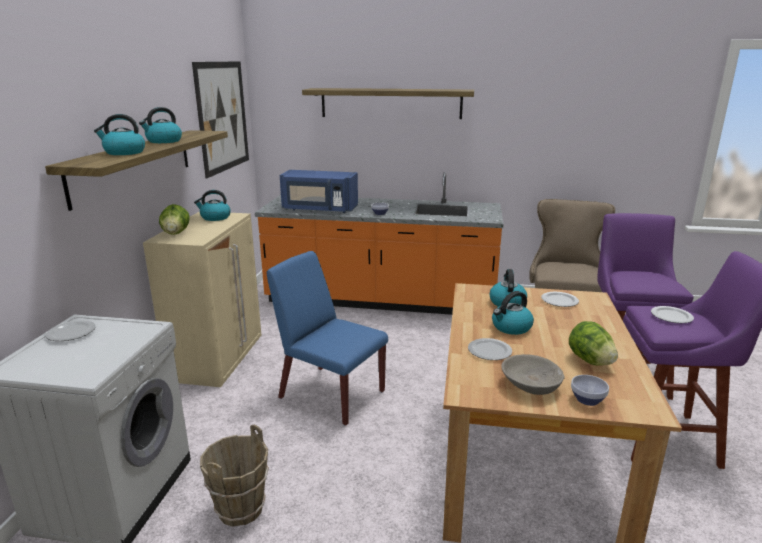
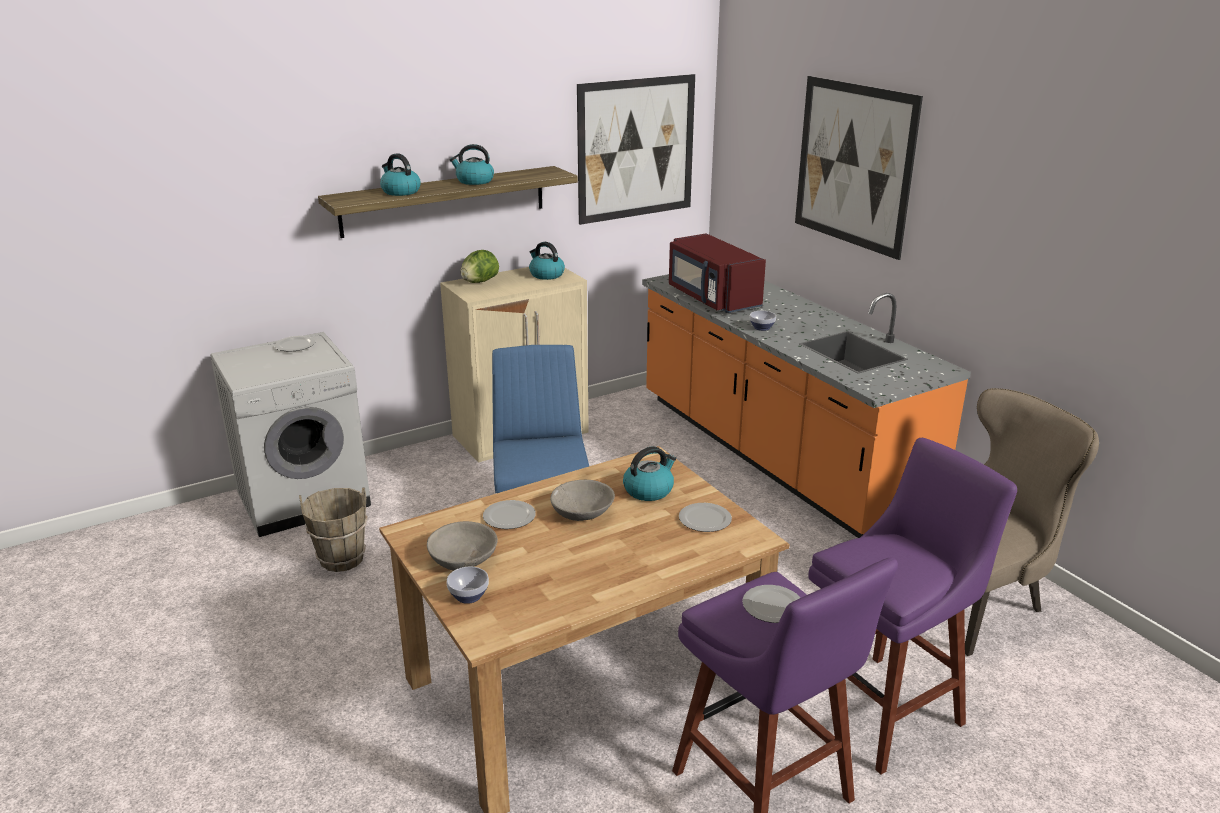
camera: 50 degrees right, 5 degrees up
(319, 209) = (712, 298): blue microwave -> red microwave
(391, 103) = (853, 165): shelf -> picture
(511, 327) = (582, 512): kettle -> grey bowl
(590, 361) = (560, 578): lettuce -> none

